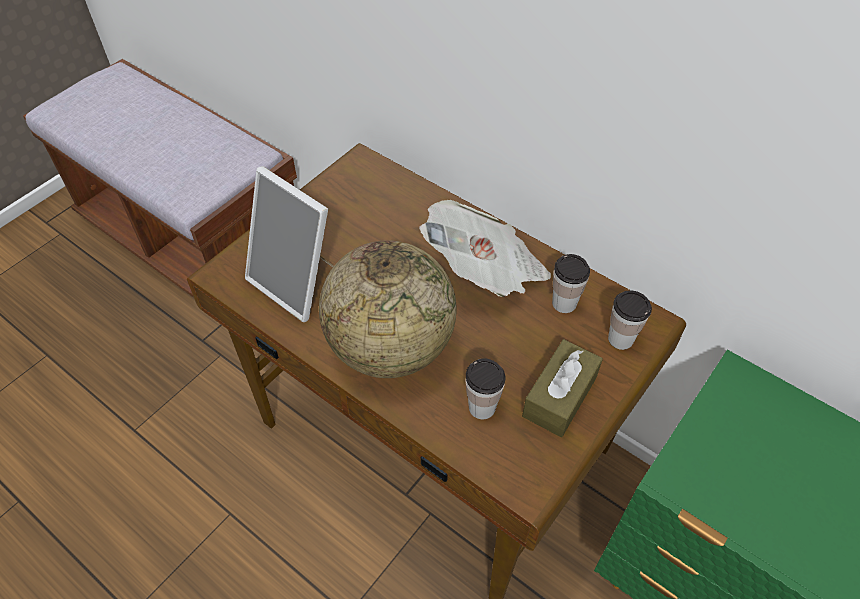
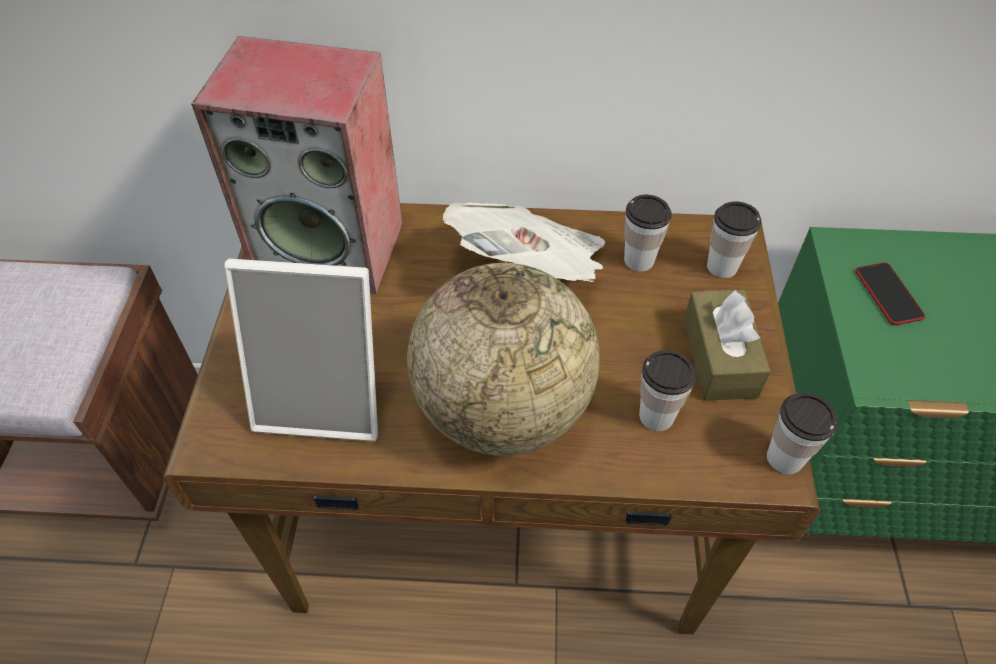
camera: 35 degrees left, 0 degrees up
(375, 194) = (332, 247): none -> speaker
(543, 484) = (785, 458): none -> cup
(742, 430) = (888, 294): none -> phone

